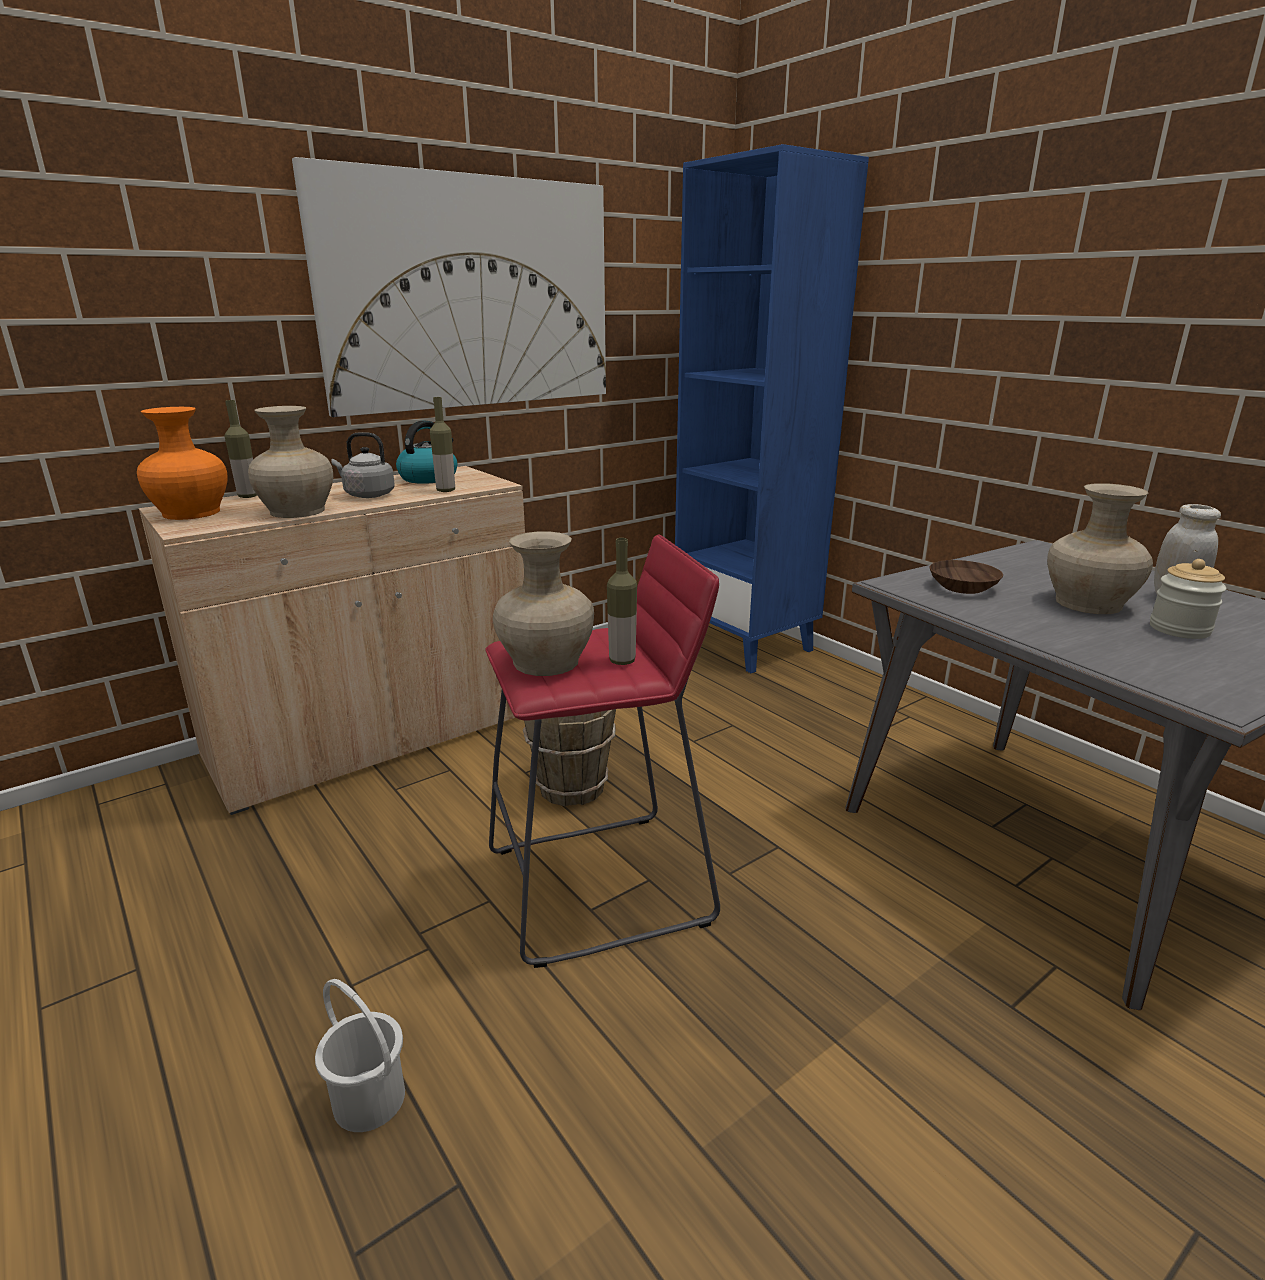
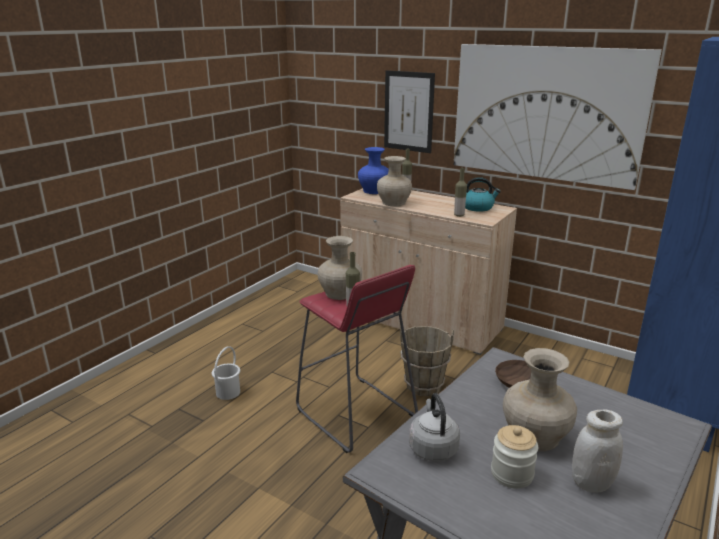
camera: 70 degrees right, 0 degrees up
(188, 318) = (408, 111): none -> picture
(192, 512) = (374, 191): orange vase -> blue vase
(367, 495) = (432, 205): grey kettle -> grey kettle (432, 448)

